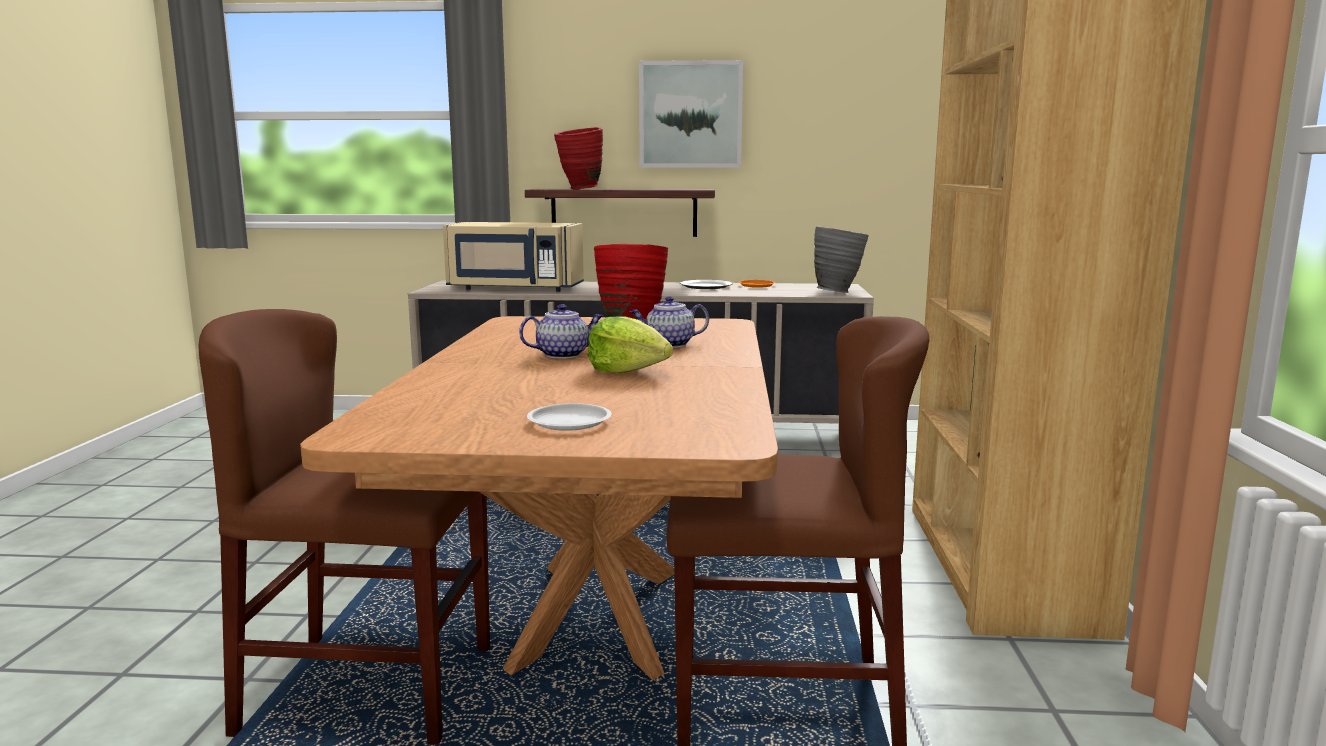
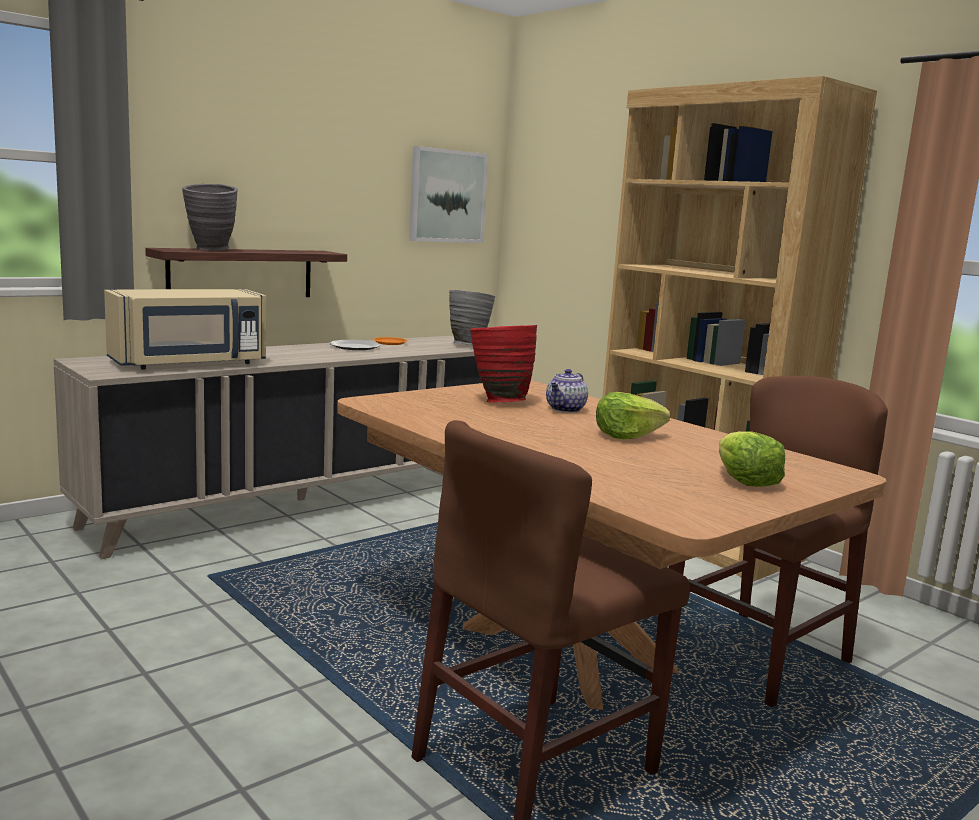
camera: 45 degrees left, 0 degrees up
(563, 355) = (539, 429): teapot -> none
(568, 422) = (745, 481): white plate -> lettuce
(579, 189) = (211, 250): red vase -> grey vase
(690, 115) = (304, 177): picture -> picture (447, 196)

